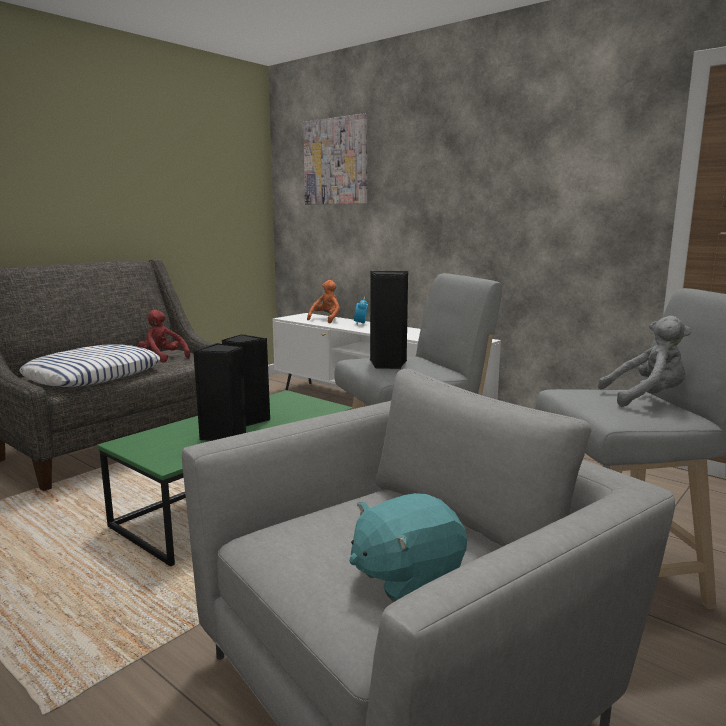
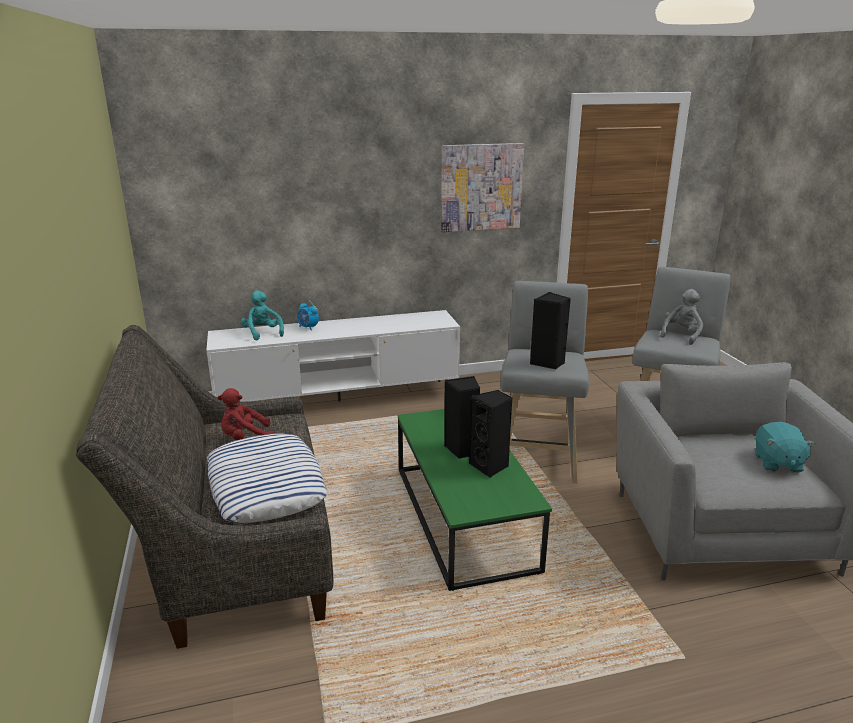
camera: 55 degrees left, 10 degrees up
(326, 319) = (262, 333): orange plush toy -> turquoise plush toy
(336, 161) = (237, 159): picture -> picture (481, 187)

